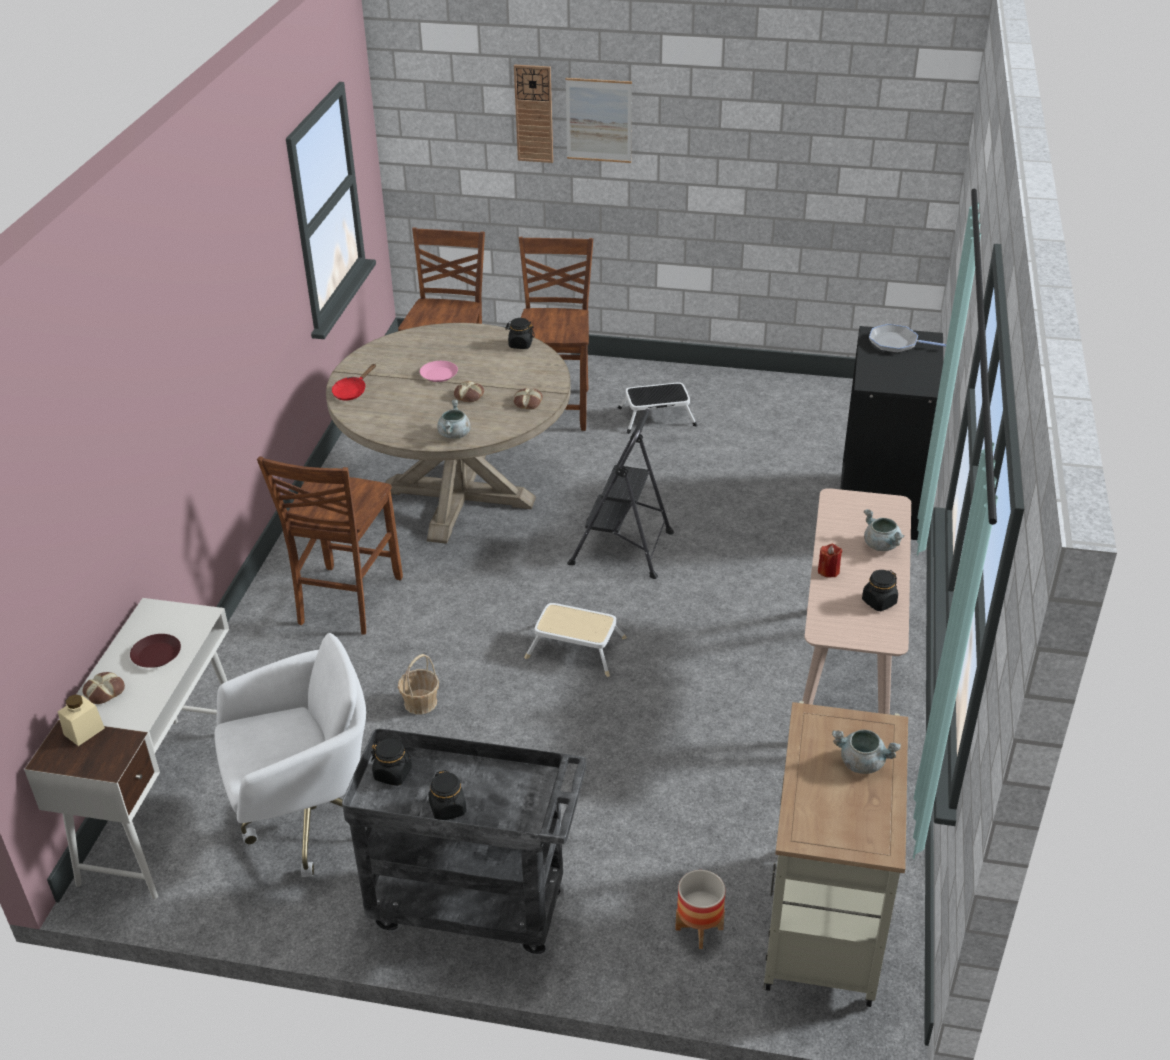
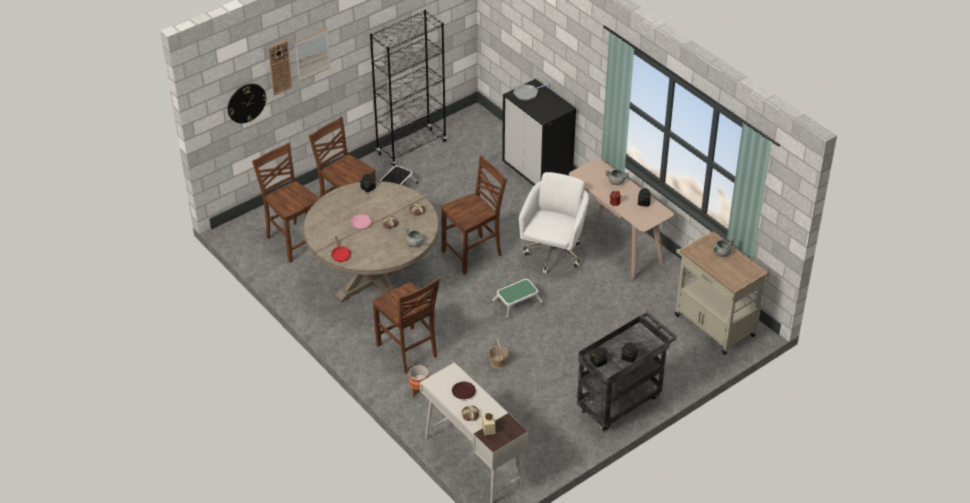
camera: 50 degrees left, 5 degrees up
(308, 824) = (530, 426): white office chair -> white office chair (553, 257)
(468, 149) = (246, 103): none -> wall clock
(576, 647) = (517, 303): beige step ladder -> green step ladder
(624, 548) = (473, 254): black step ladder -> brown chair
(699, 929) = (685, 354): planter -> planter (419, 391)
(753, 386) = (411, 148): none -> black bookcase

